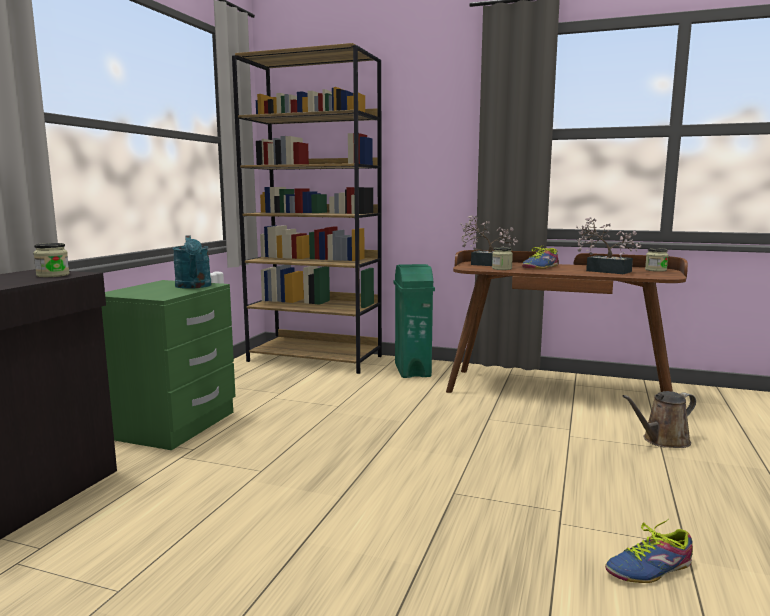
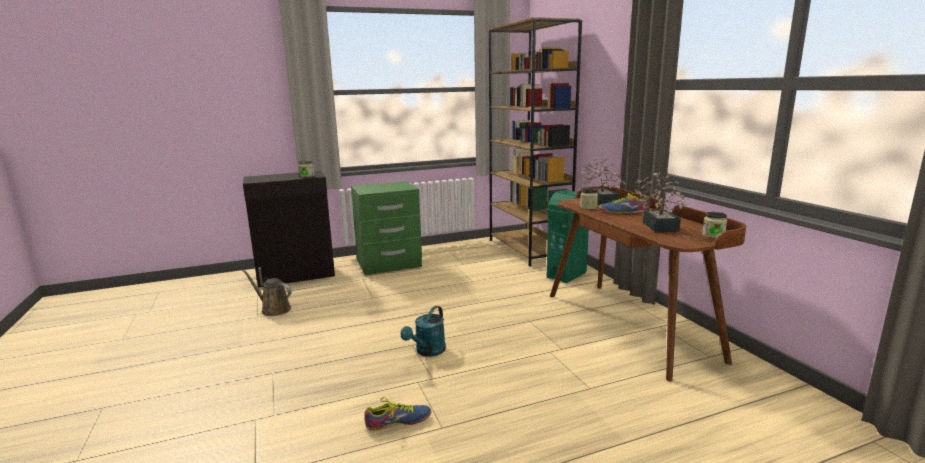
camera: 50 degrees right, 5 degrees up
(194, 286) = (398, 188): turquoise watering can -> turquoise watering can (427, 351)
(650, 569) = (398, 421): shoe -> shoe turned 135 degrees clockwise
(662, 441) = (605, 386): brown watering can -> brown watering can (273, 309)

